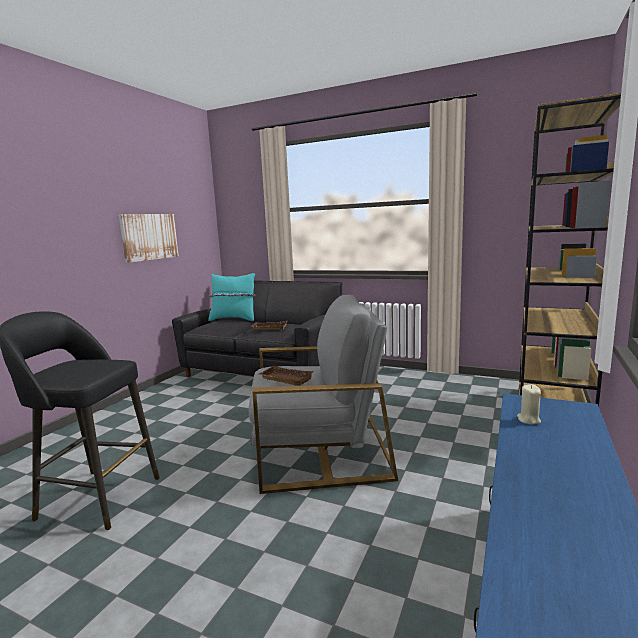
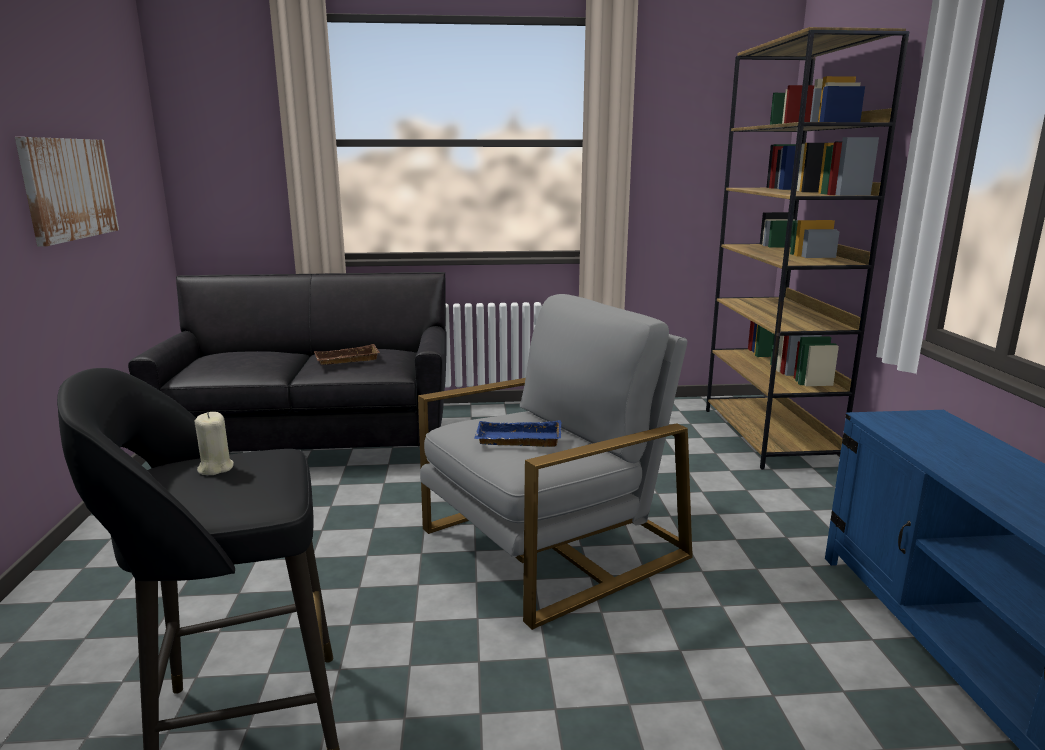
camera: 30 degrees left, 5 degrees up
(234, 319) = (245, 350): turquoise pillow -> none
(284, 379) = (517, 441): brown tray -> blue tray
(528, 419) = (918, 438): beige candle -> beige candle (215, 468)

